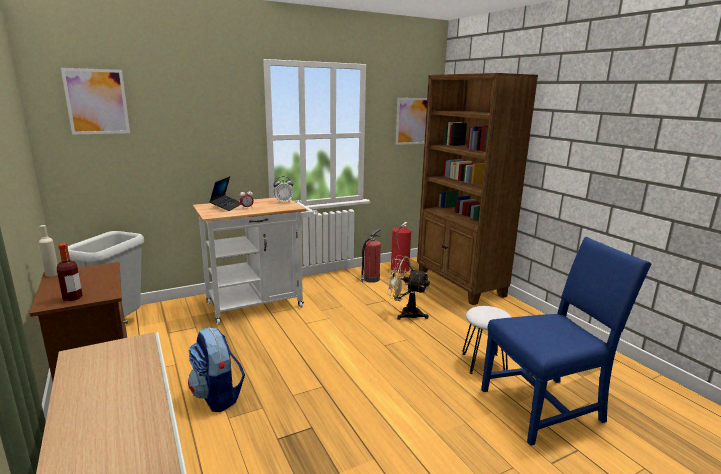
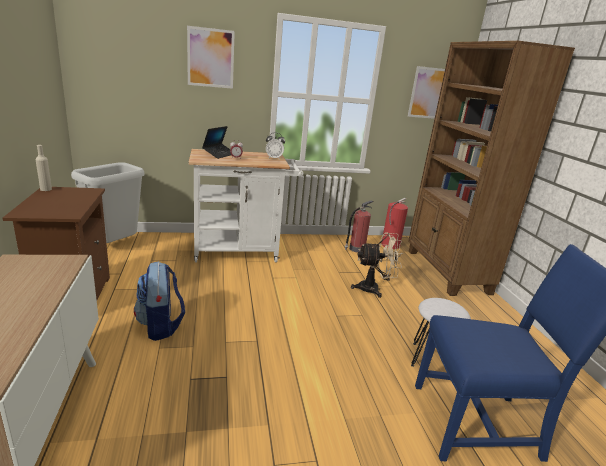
camera: 15 degrees right, 5 degrees up
(72, 298) = (43, 211): bottle -> none
(97, 101) = (119, 42): picture -> picture (210, 58)
(405, 313) = (374, 289): beige fan -> beige fan turned 135 degrees clockwise

